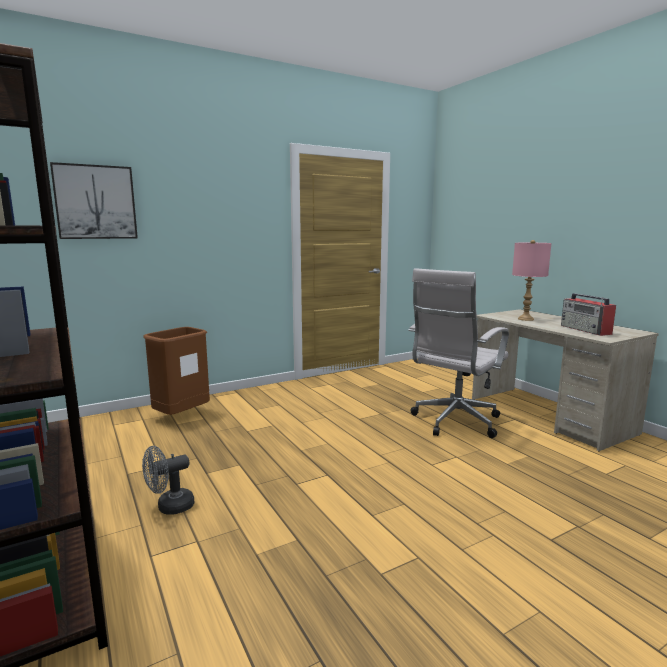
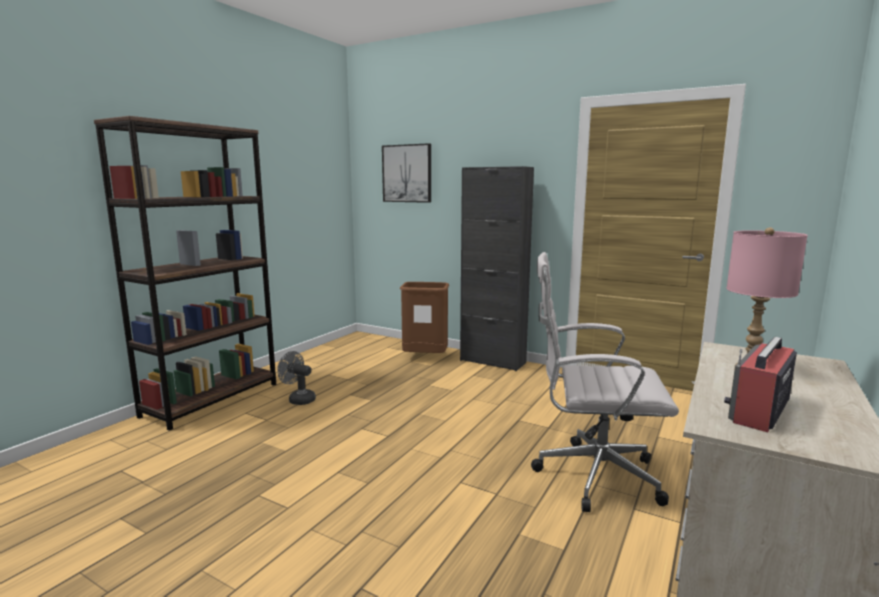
camera: 60 degrees right, 0 degrees up
(241, 395) = (492, 361): none -> black cabinet

